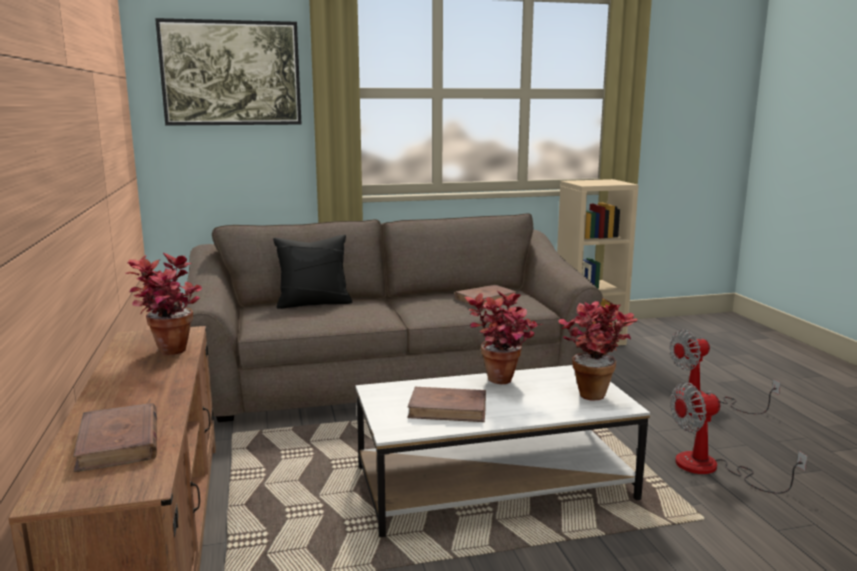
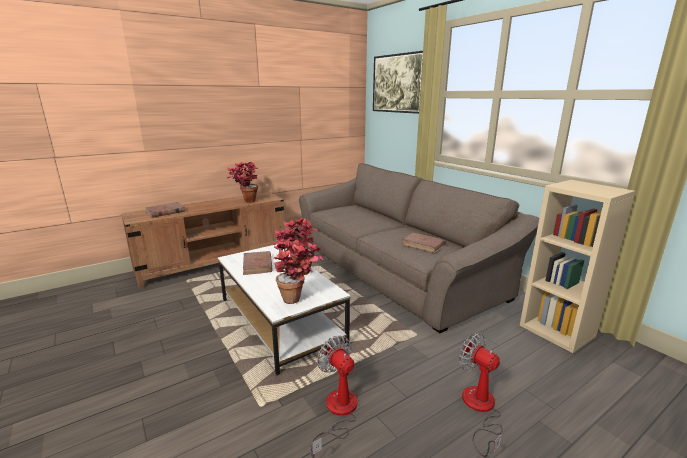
camera: 70 degrees right, 5 degrees up
(314, 303) = (368, 212): black pillow -> none

